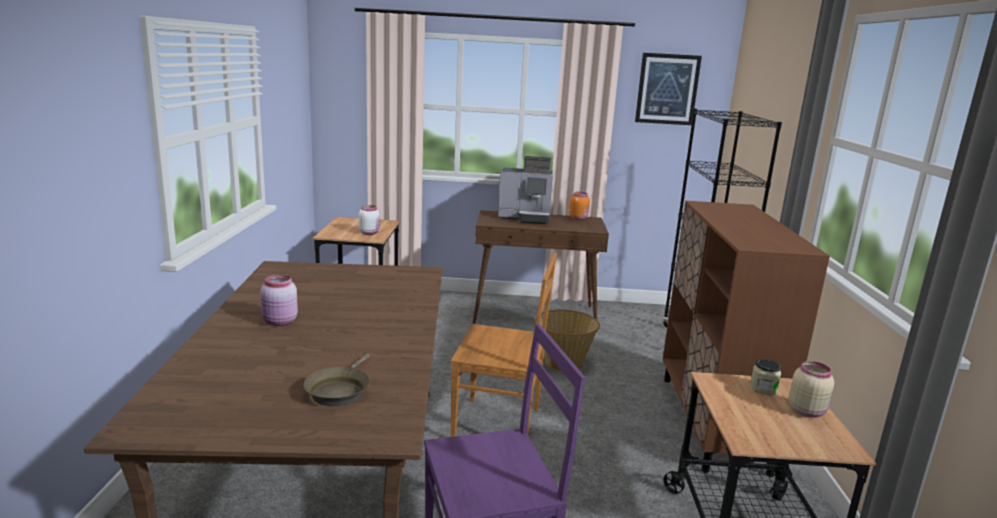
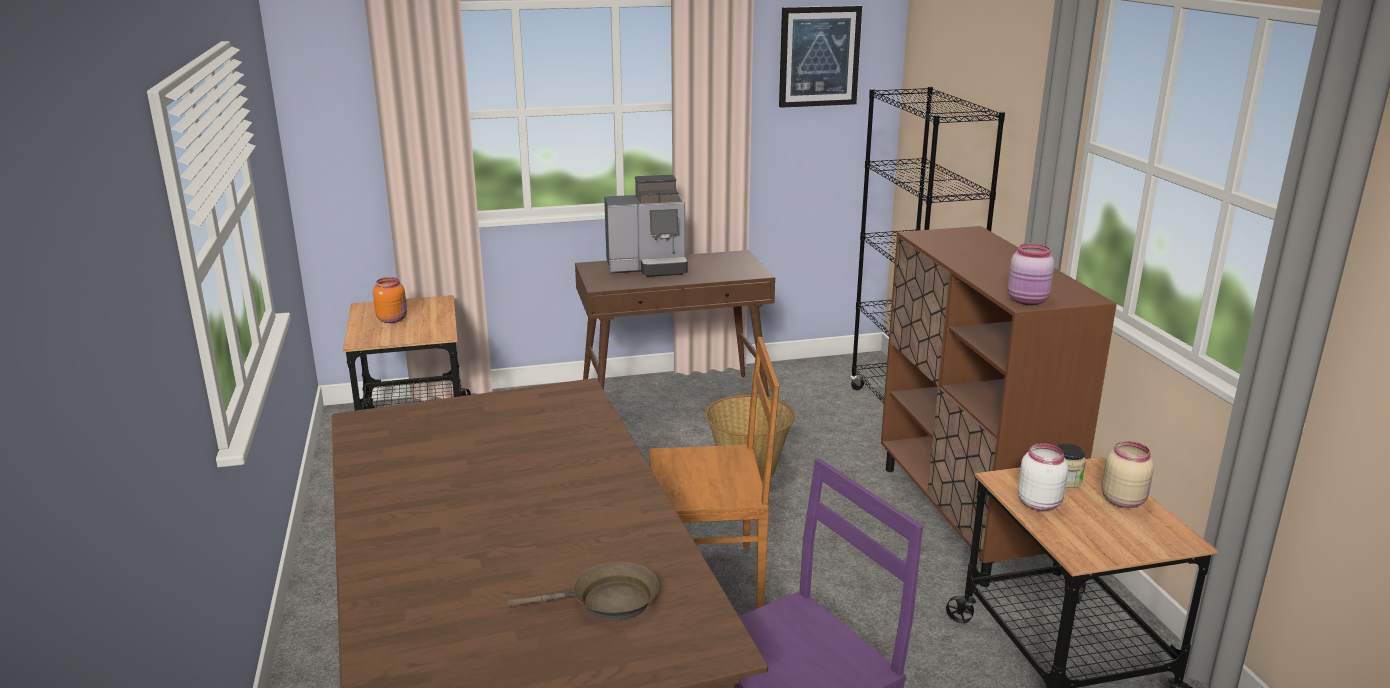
camera: 15 degrees left, 5 degrees up
(280, 322) = (444, 514): pink jar -> pink jar (1028, 301)
(339, 390) = (608, 602): brown frying pan -> brown frying pan turned 90 degrees counterclockwise
(369, 233) = (424, 326): white jar -> white jar (1039, 502)
(578, 218) = (720, 256): orange jar -> orange jar (393, 319)

